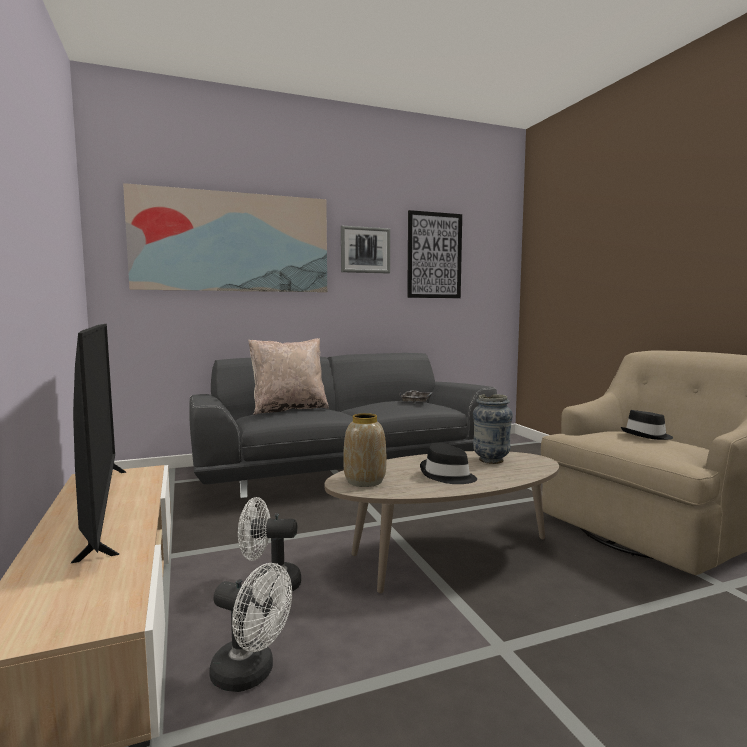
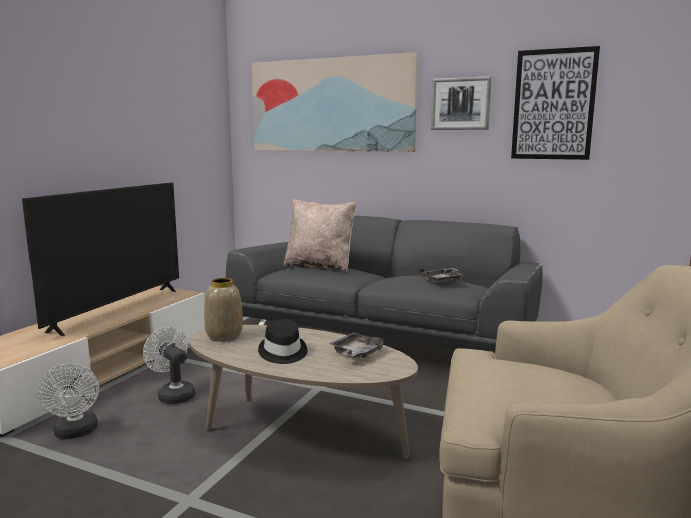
camera: 45 degrees right, 5 degrees up
(491, 460) = (356, 353): vase -> grey tray
(647, 436) = (542, 382): black hat -> none

